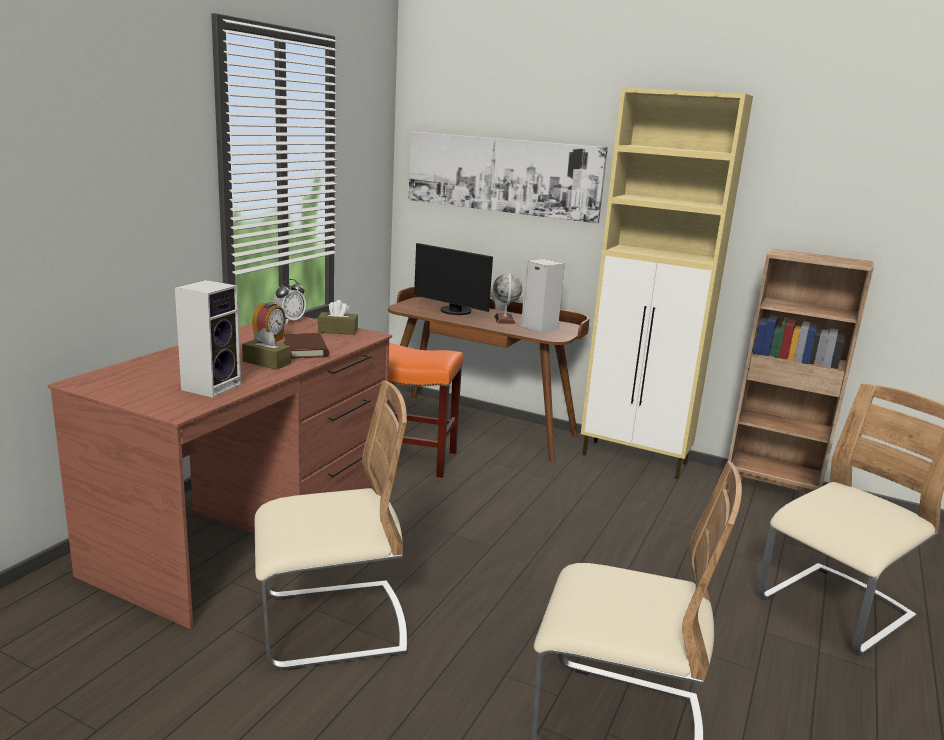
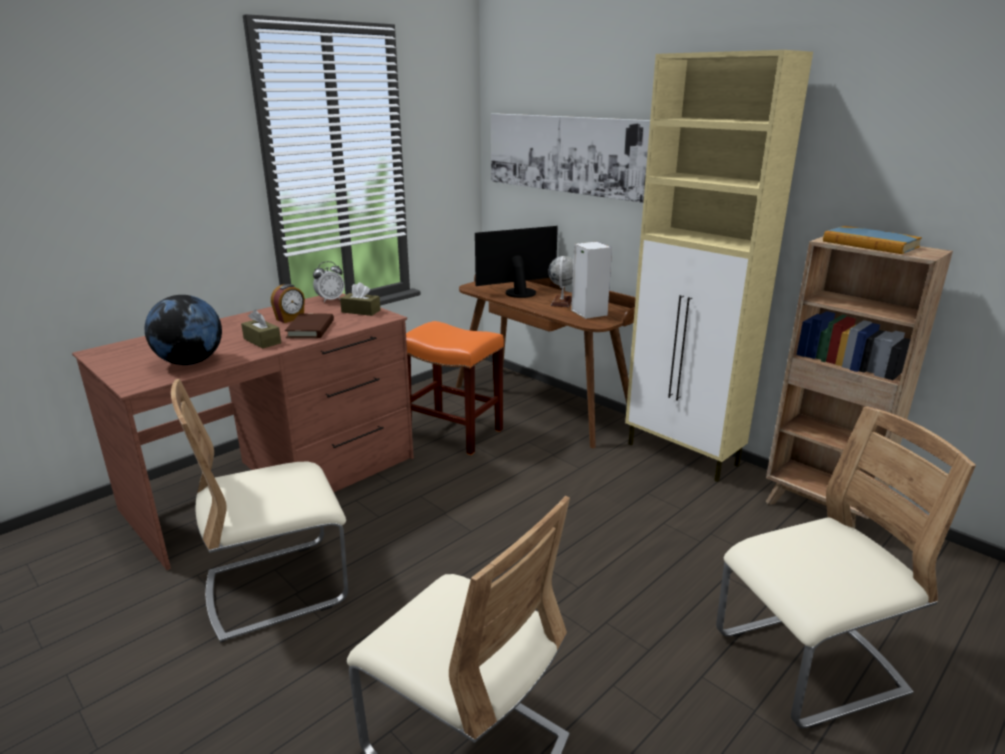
camera: 20 degrees right, 5 degrees up
(212, 386) = (190, 362): speaker -> globe
(332, 625) = (277, 587): beige chair -> beige chair turned 150 degrees clockwise
(454, 311) = (519, 292): monitor -> monitor turned 105 degrees clockwise
(812, 256) = (870, 244): none -> book

